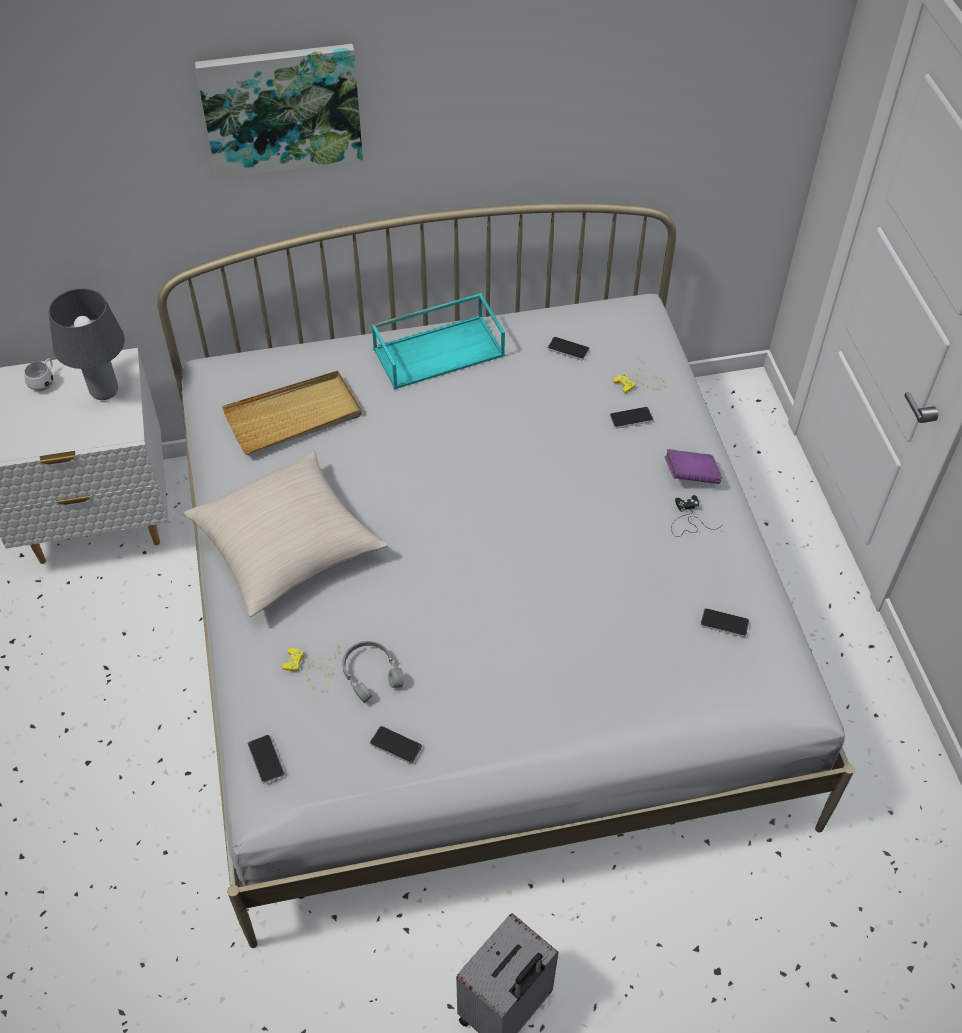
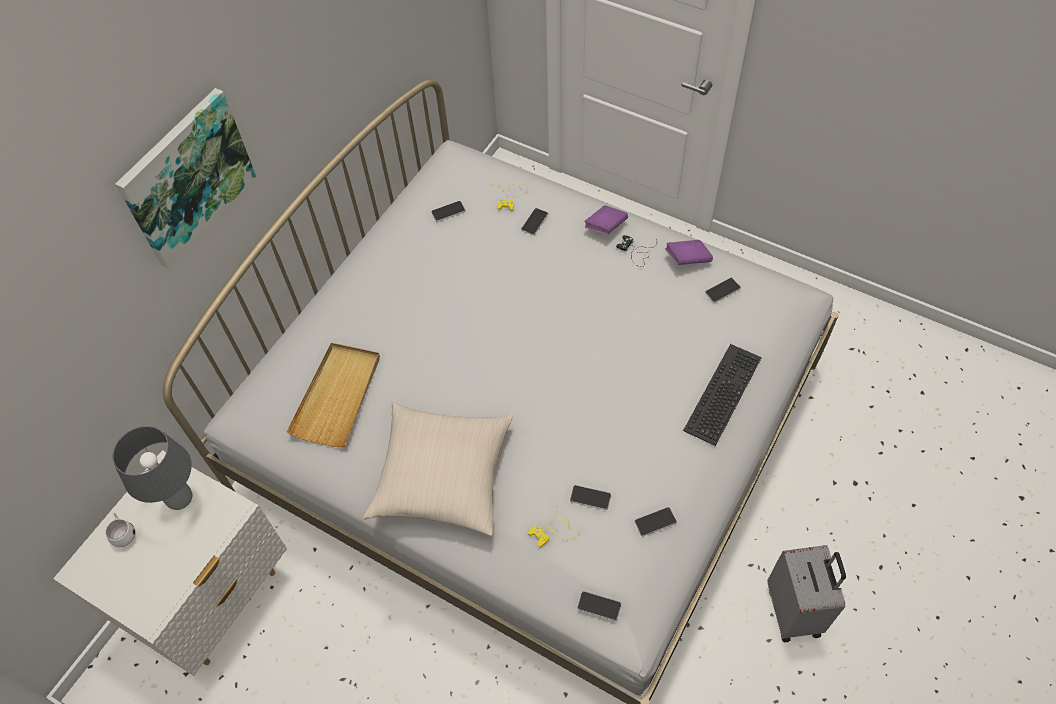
camera: 45 degrees left, 5 degrees up
(371, 673) = (590, 497): grey headphones -> phone
(439, 351) = (374, 277): turquoise tray -> none
(599, 703) = (721, 391): none -> keyboard
(730, 568) = (687, 259): none -> purple book

